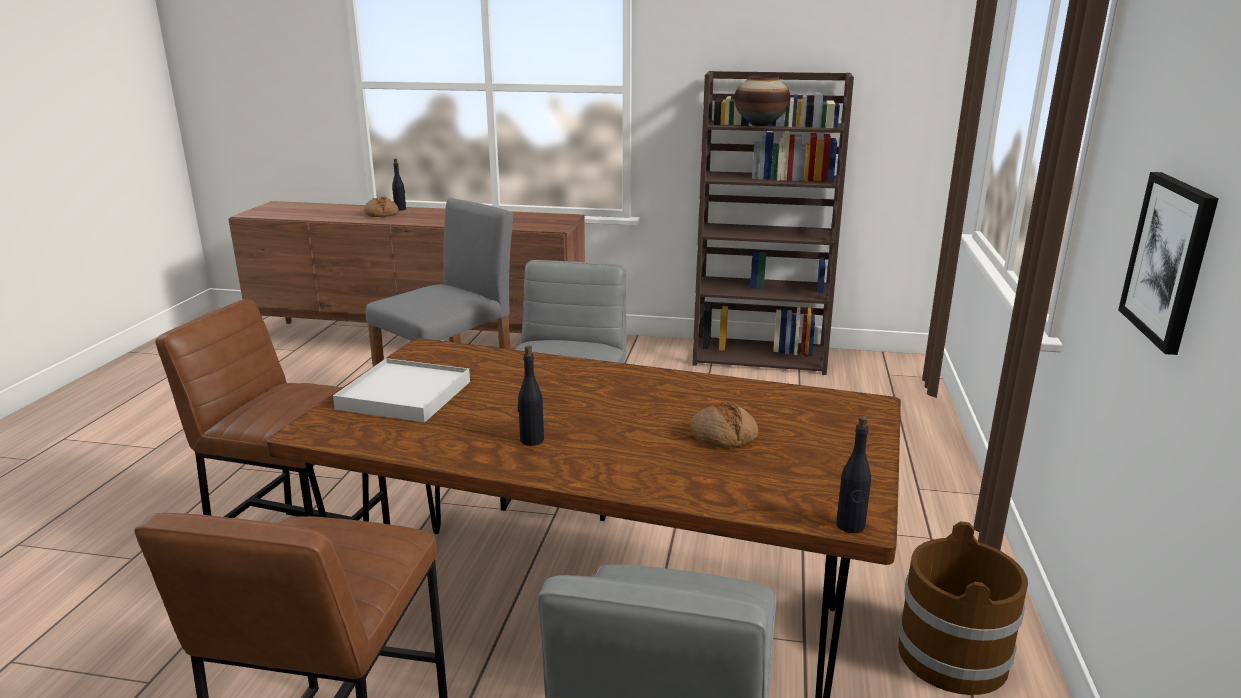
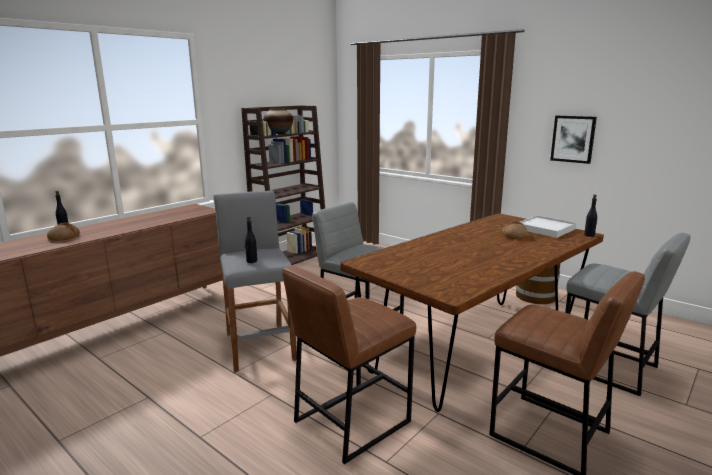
camera: 60 degrees left, 5 degrees down
(404, 395) = (423, 273): white tray -> white tray (545, 229)
(531, 440) = (497, 259): black bottle -> black bottle (251, 261)

